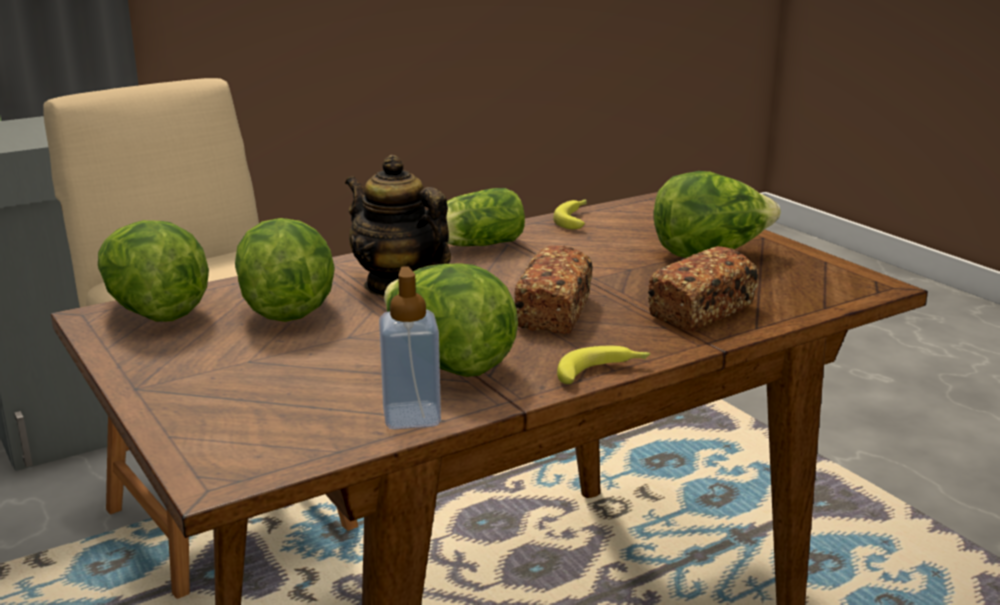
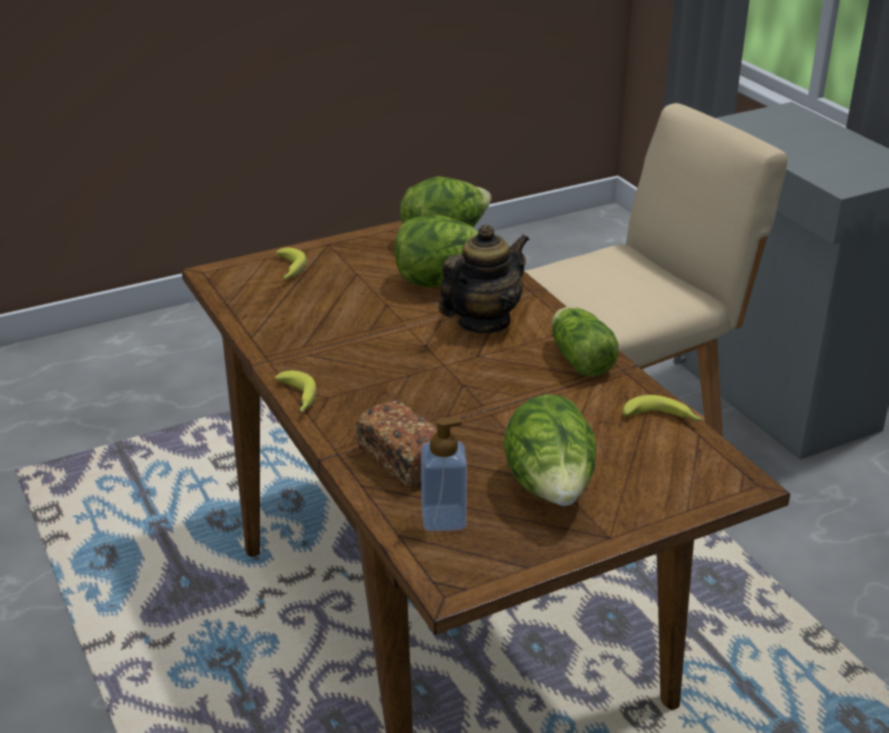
camera: 95 degrees right, 10 degrees up
(224, 411) = (289, 270): none -> banana
(411, 417) = (259, 326): soap dispenser -> soap dispenser (443, 519)
(447, 363) = (332, 339): lettuce -> none
(554, 312) = (413, 387): bread -> none

